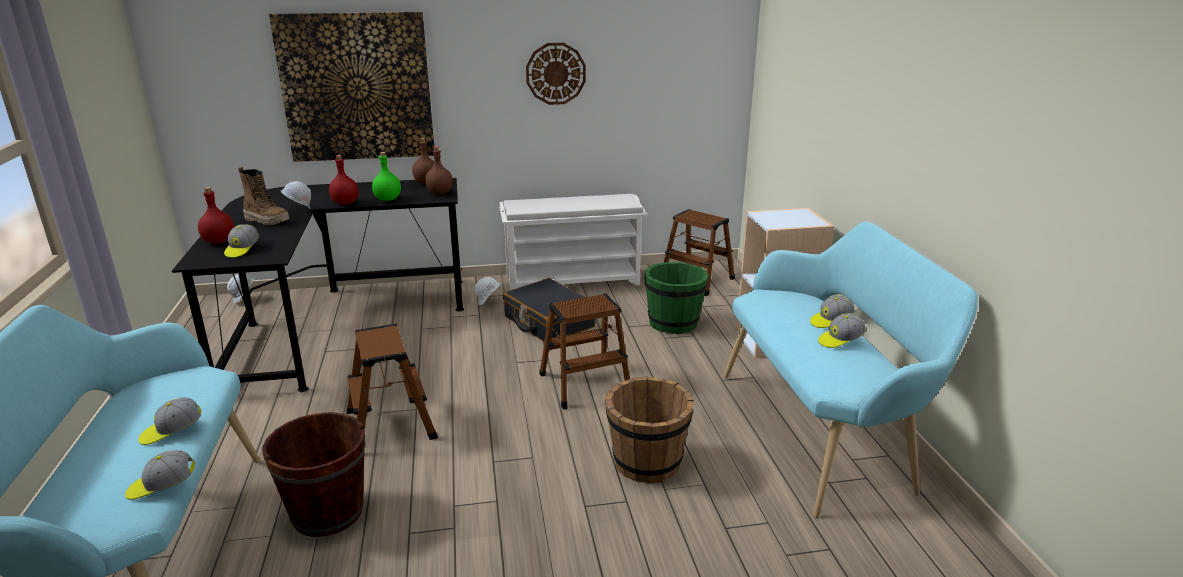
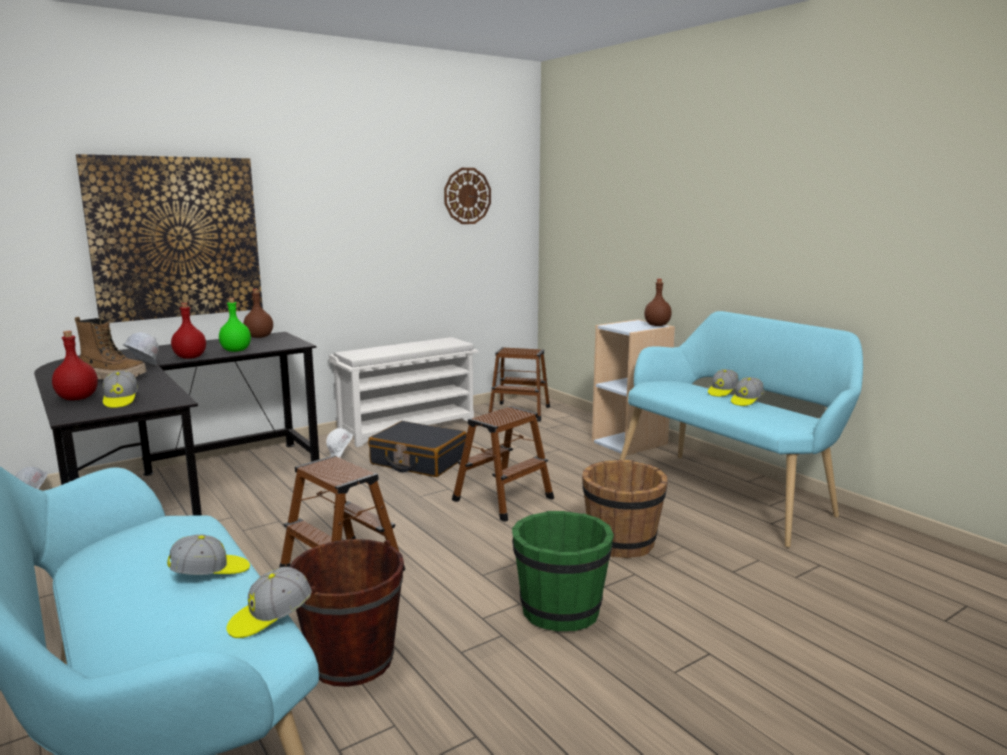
camera: 25 degrees left, 10 degrees down
(172, 432) = (210, 573): cap -> cap turned 150 degrees counterclockwise
(440, 192) = (286, 341): brown bottle -> brown bottle (656, 325)
(555, 73) = (377, 223): wall clock -> wall clock (467, 196)
(673, 323) = (533, 443): green bucket -> green bucket (560, 610)

